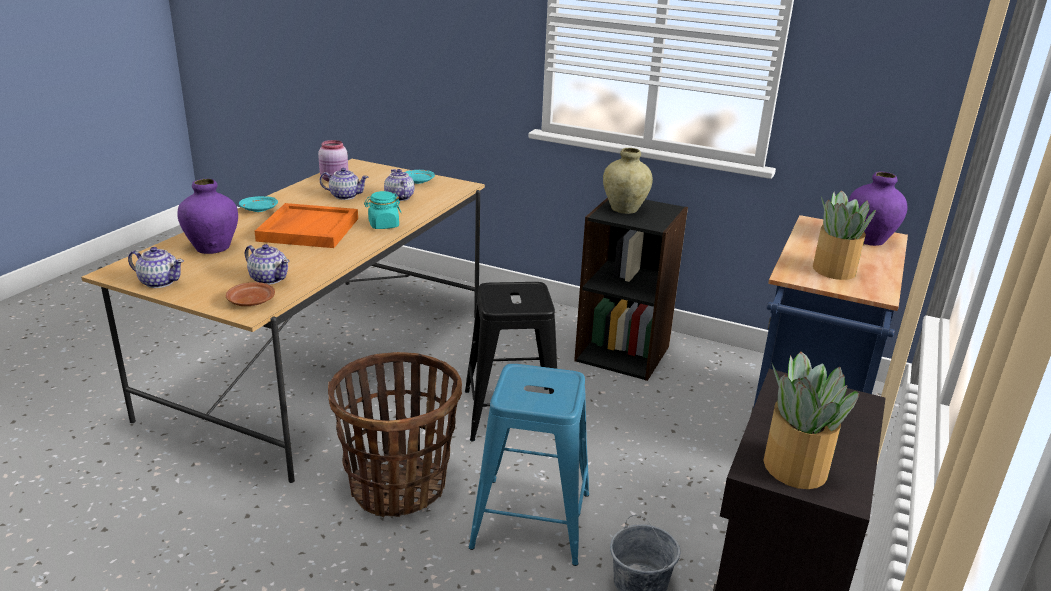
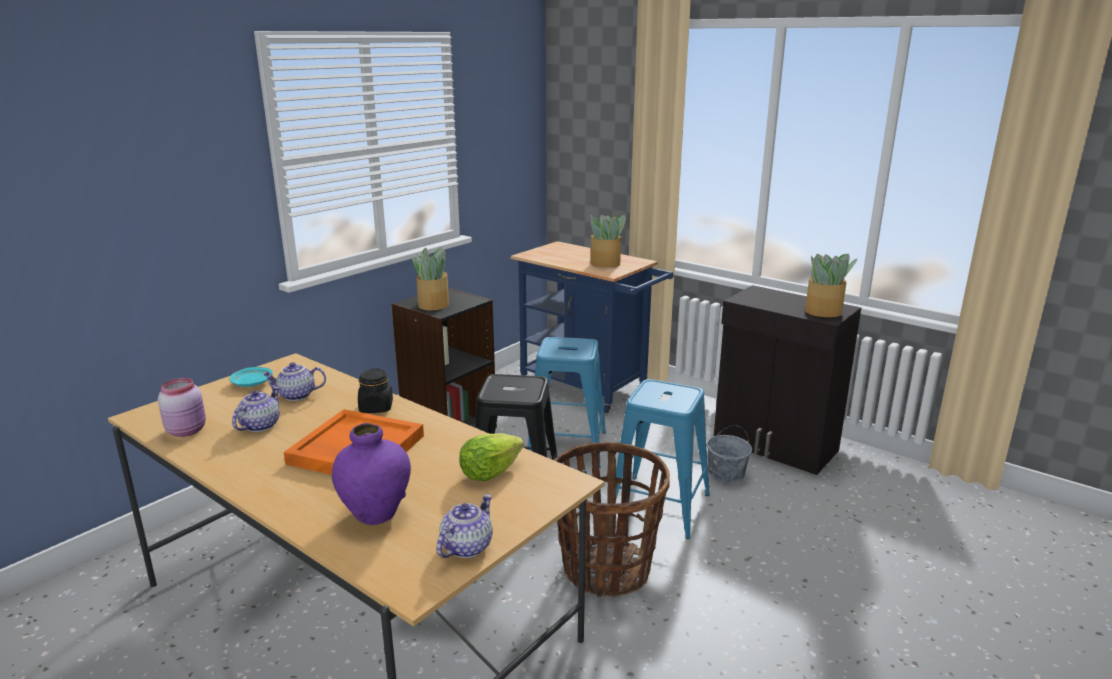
camera: 75 degrees left, 5 degrees down
(251, 301) = (544, 482): brown plate -> none
(259, 209) = (256, 483): turquoise plate -> none
(269, 279) = (489, 473): teapot -> lettuce
(383, 225) = (376, 407): turquoise jar -> black jar
(624, 209) = (434, 304): beige vase -> potted plant
(632, 434) = (566, 447): none -> blue stool
(868, 240) = (563, 249): purple vase -> none

